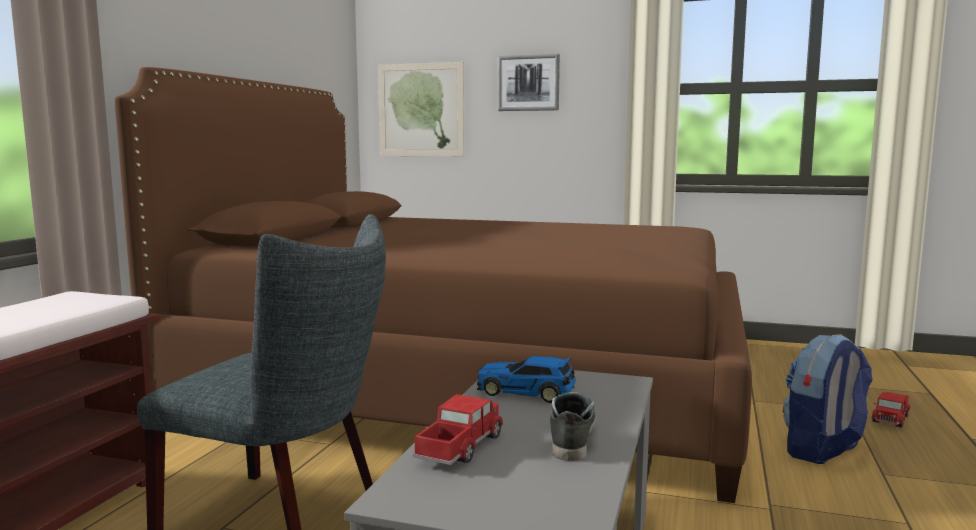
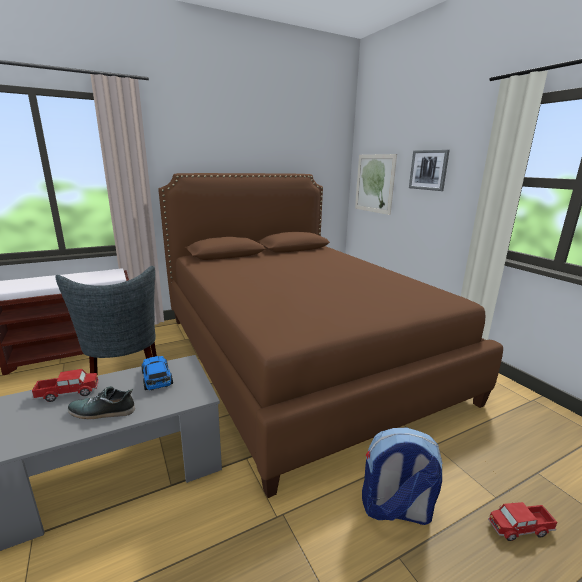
camera: 45 degrees right, 10 degrees up
(571, 435) = (102, 411): shoe -> shoe turned 150 degrees counterclockwise

